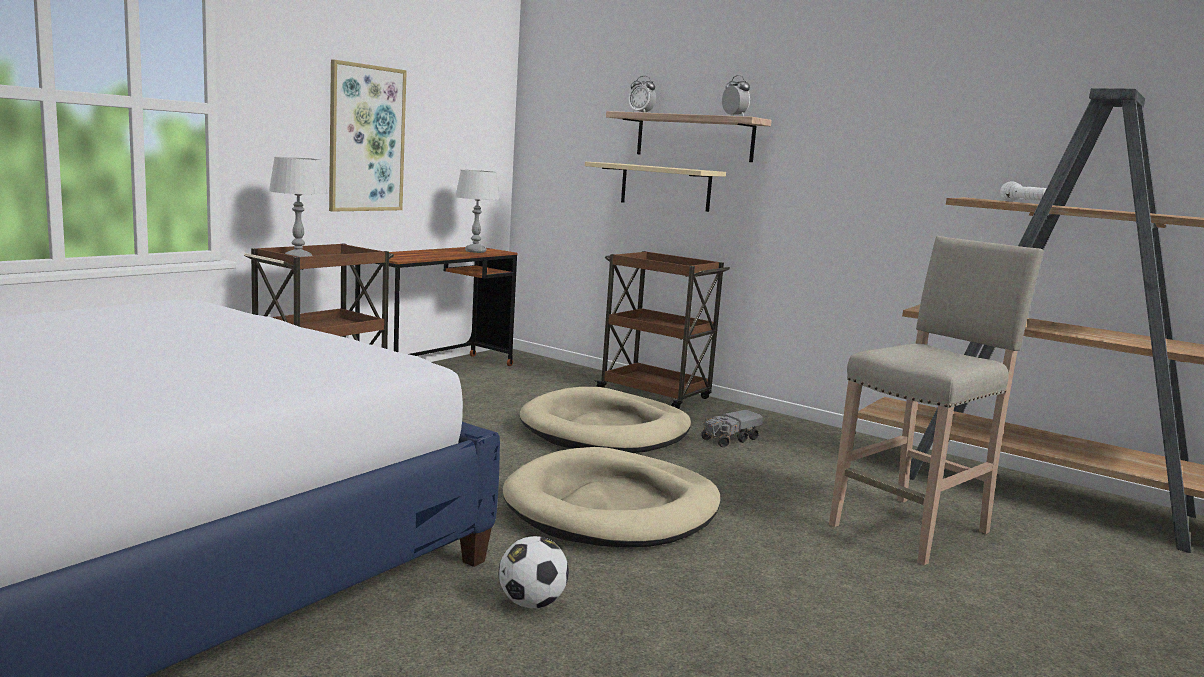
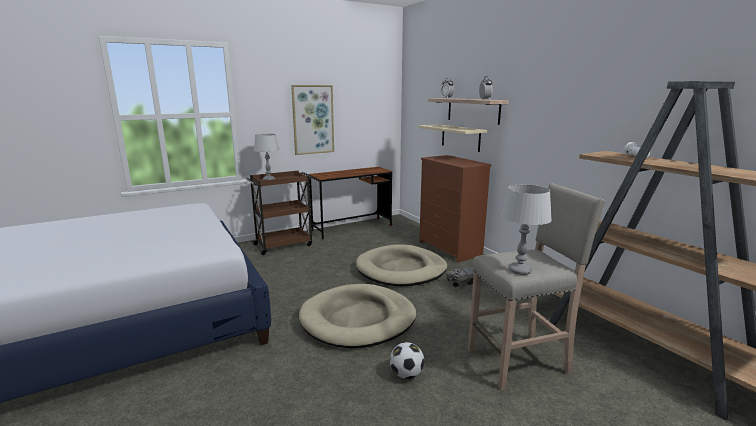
camera: 25 degrees right, 5 degrees up
(475, 251) = (370, 170): grey table lamp -> grey table lamp (519, 271)
(531, 603) = (265, 372): football -> football (406, 374)
(655, 395) = (449, 249): brown cart -> brown dresser

